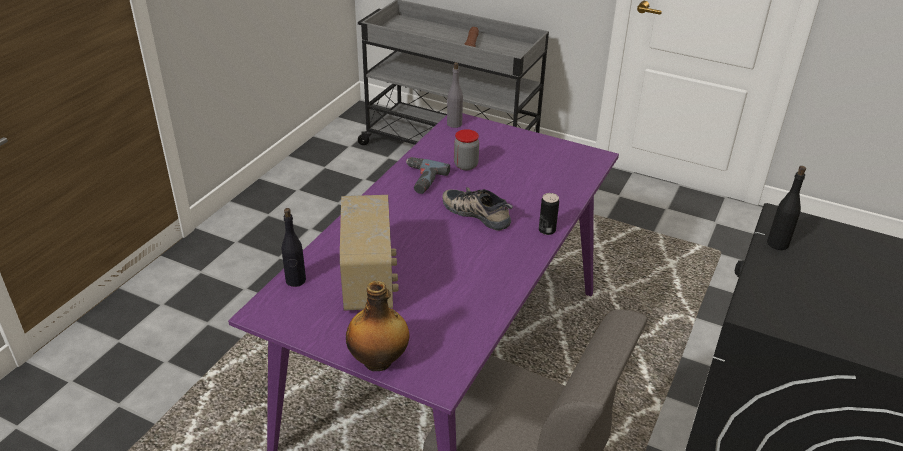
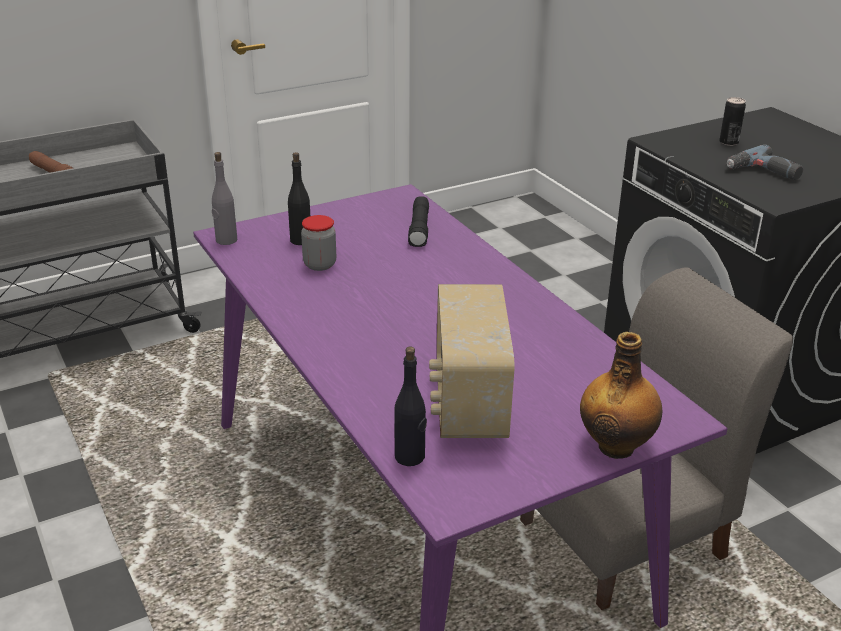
camera: 55 degrees left, 5 degrees down
(369, 281) = (468, 403): radio -> radio turned 120 degrees counterclockwise
(420, 179) = (309, 301): power drill -> power drill (763, 173)
(478, 213) = (419, 291): shoe -> none
(547, 230) = (494, 267): can -> can (728, 142)
(558, 182) = (420, 229): none -> black flashlight
(778, 243) = (691, 156): black bottle -> black bottle (301, 240)

